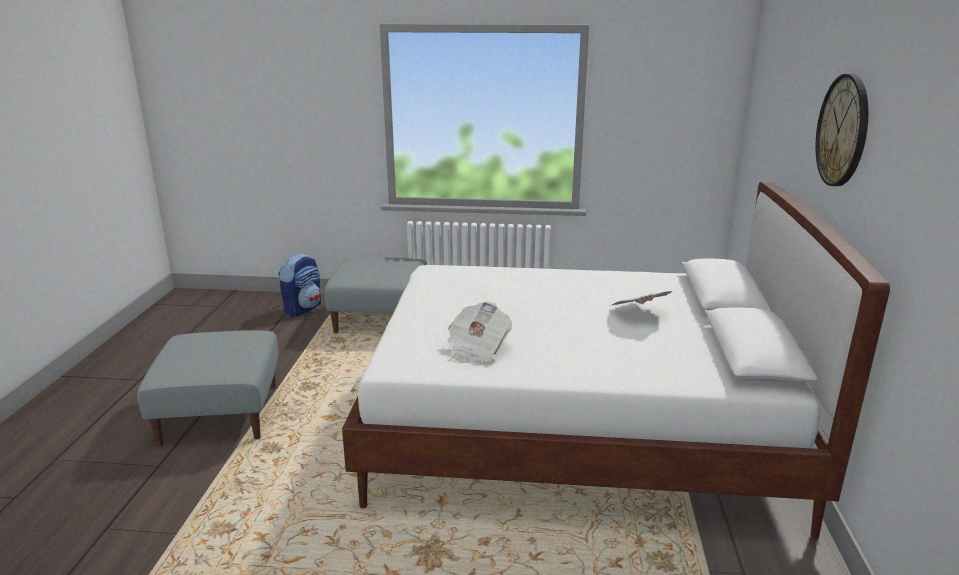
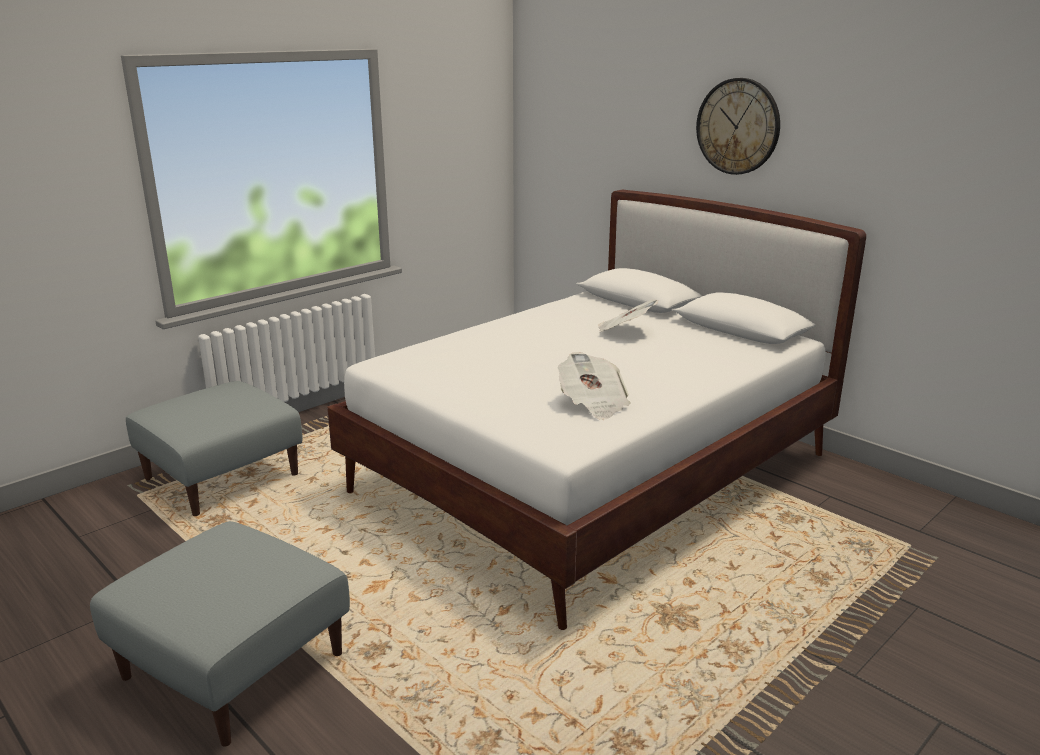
camera: 50 degrees left, 0 degrees up
(303, 308) = (87, 513): backpack -> none

